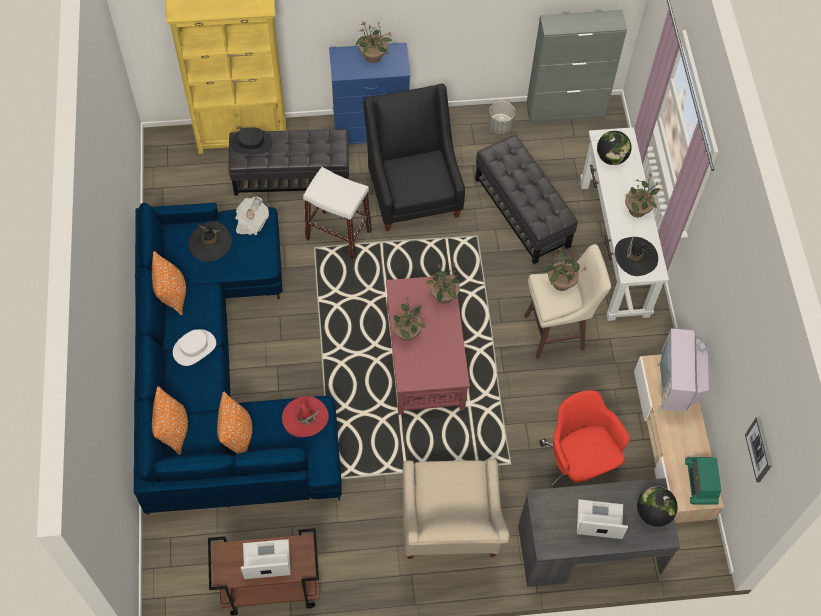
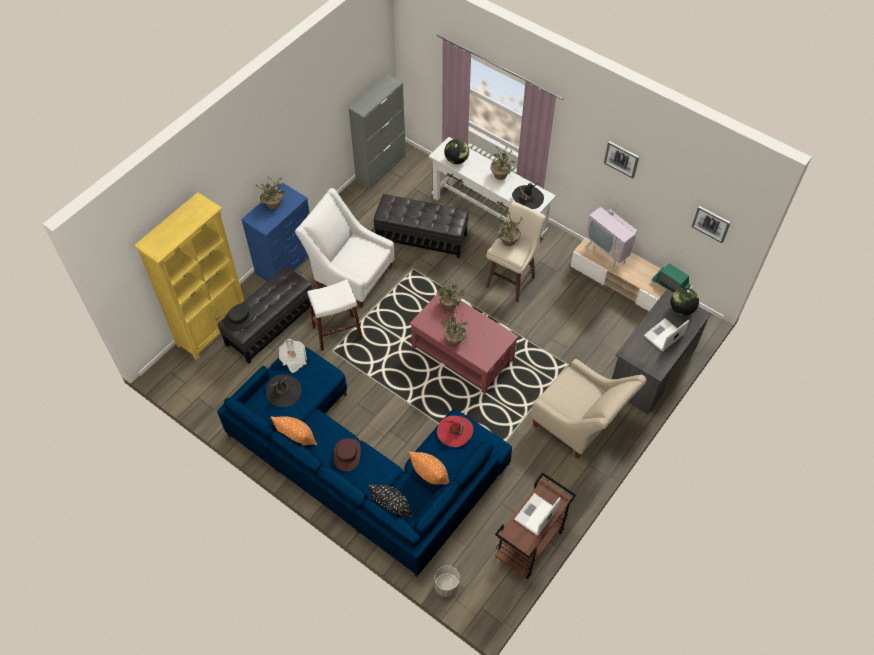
camera: 45 degrees left, 5 degrees down
(173, 430) = (391, 508): orange pillow -> black pillow
(194, 348) = (347, 454): white hat -> brown hat
(413, 191) = (350, 275): black armchair -> white armchair
(500, 126) = (355, 203): grey planter -> grey planter (446, 586)
(578, 464) = (599, 334): red office chair -> none
(732, 292) = (621, 159): none -> picture

